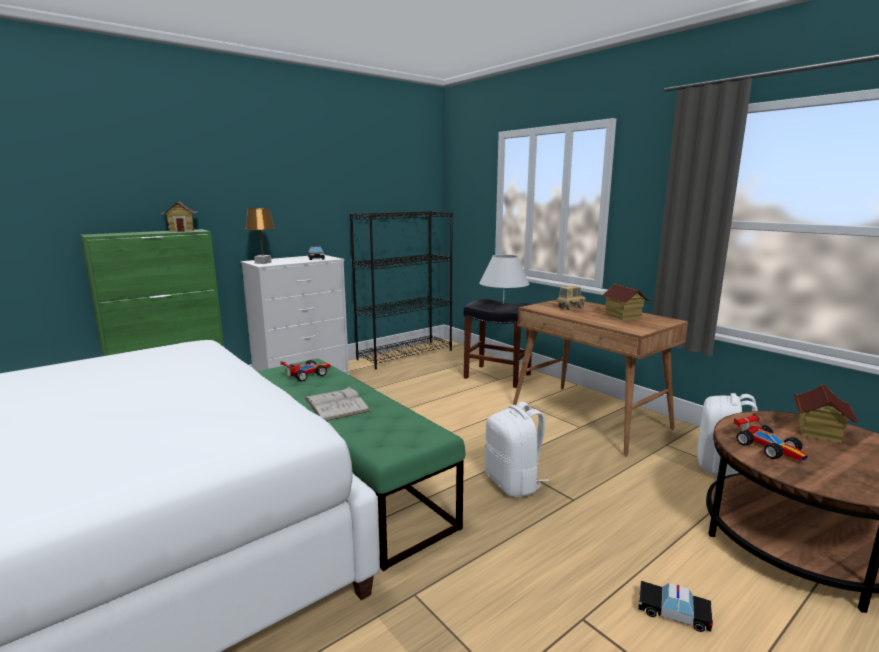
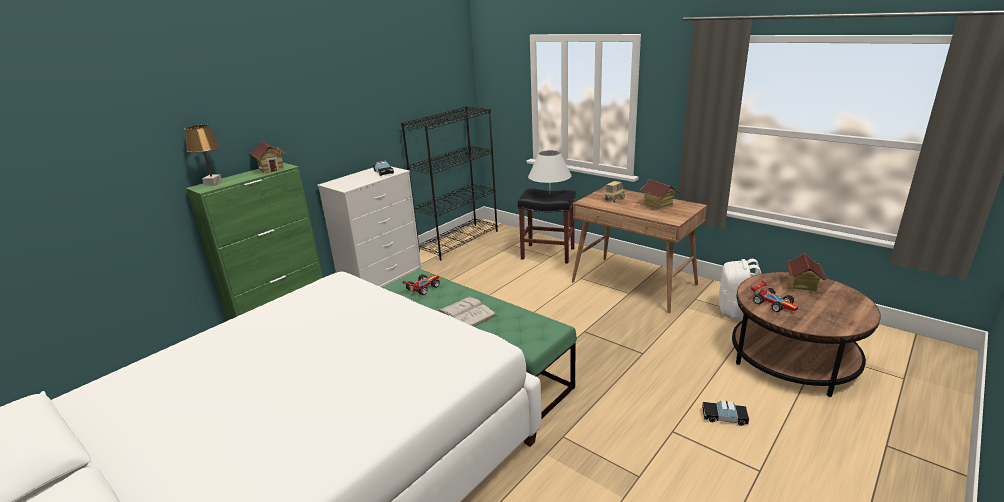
camera: 10 degrees left, 10 degrees up
(263, 263) = (342, 185): brown table lamp -> brown table lamp (213, 183)
(513, 484) = (597, 348): white backpack -> none

